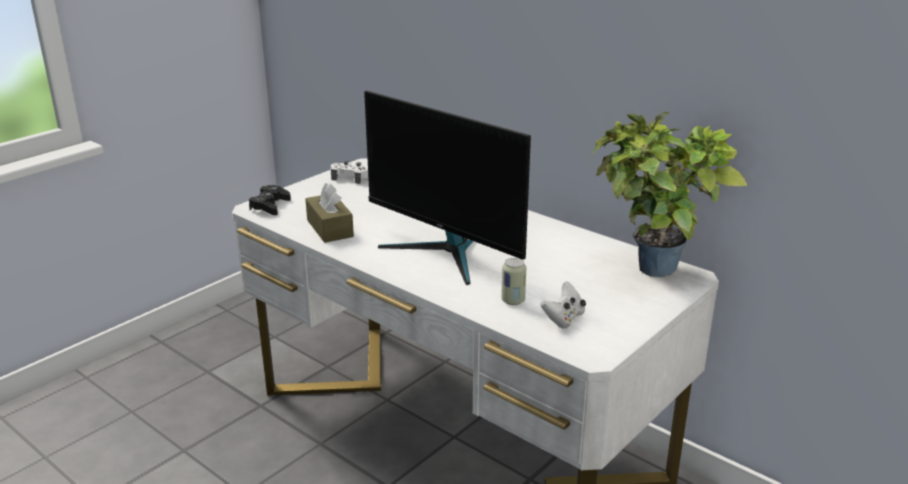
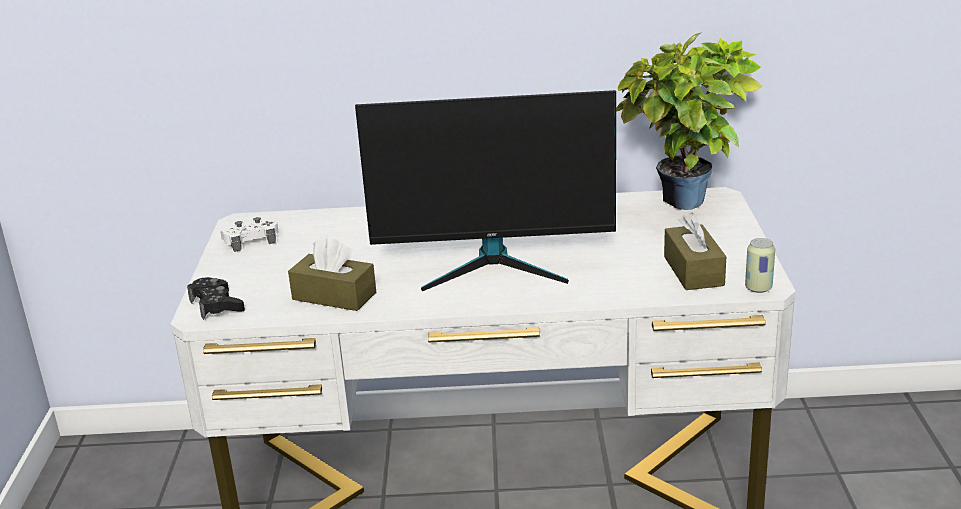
camera: 40 degrees left, 0 degrees up
(513, 300) = (629, 276): can -> can (758, 288)
(563, 319) = (693, 271): white game controller -> brown tissue box

